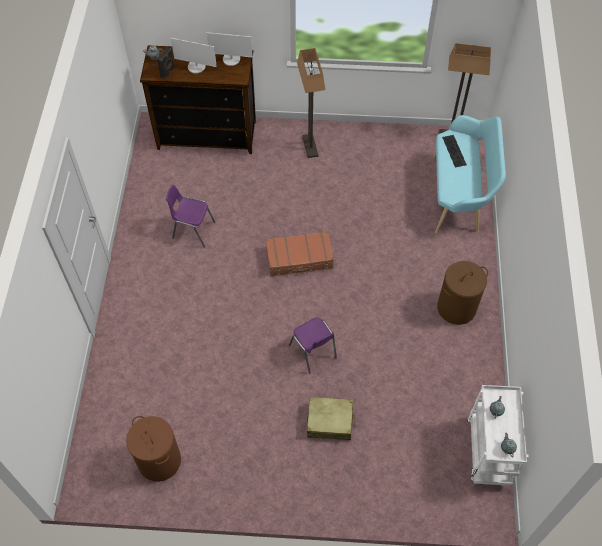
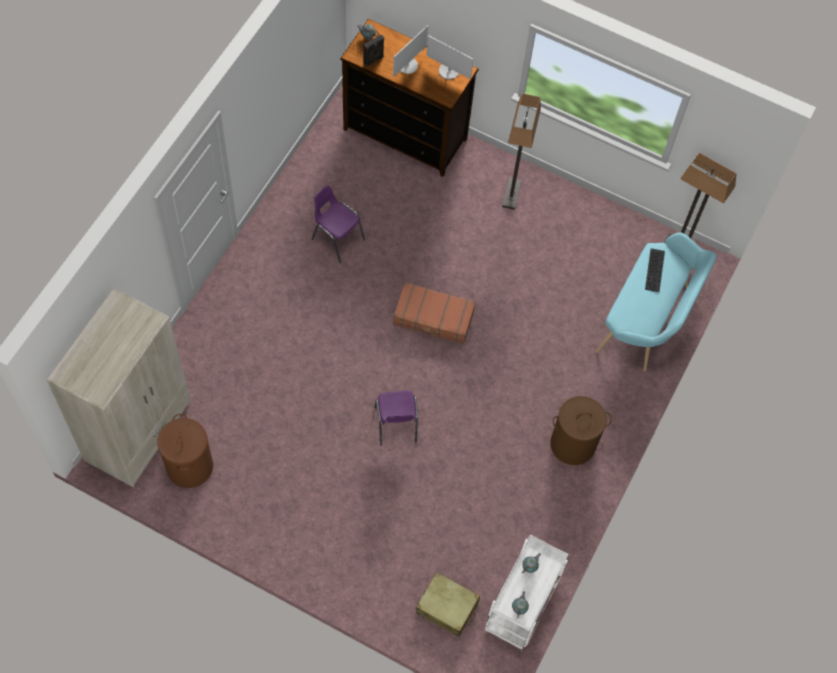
camera: 20 degrees right, 5 degrees up
(101, 450) = (139, 431): none -> beige wardrobe
(196, 67) = (407, 65): monitor -> monitor turned 90 degrees counterclockwise
(330, 422) = (376, 504): beige suitcase -> beige suitcase (447, 607)

